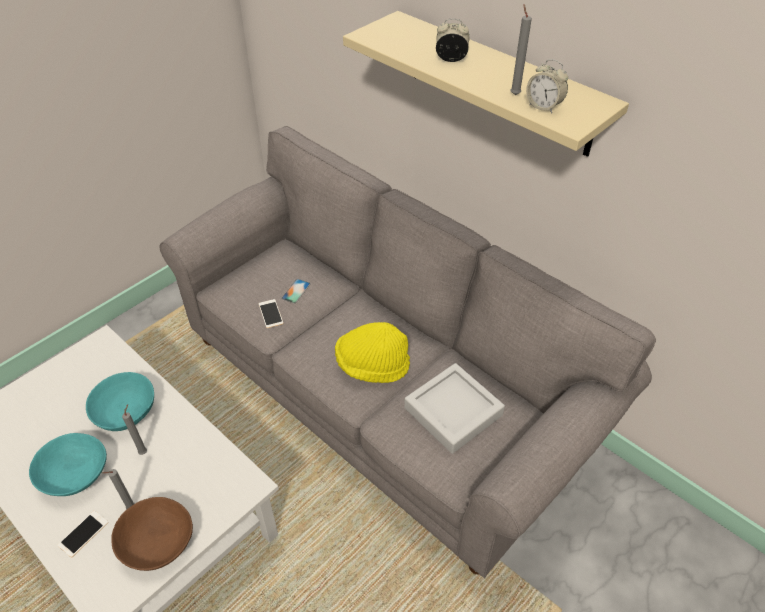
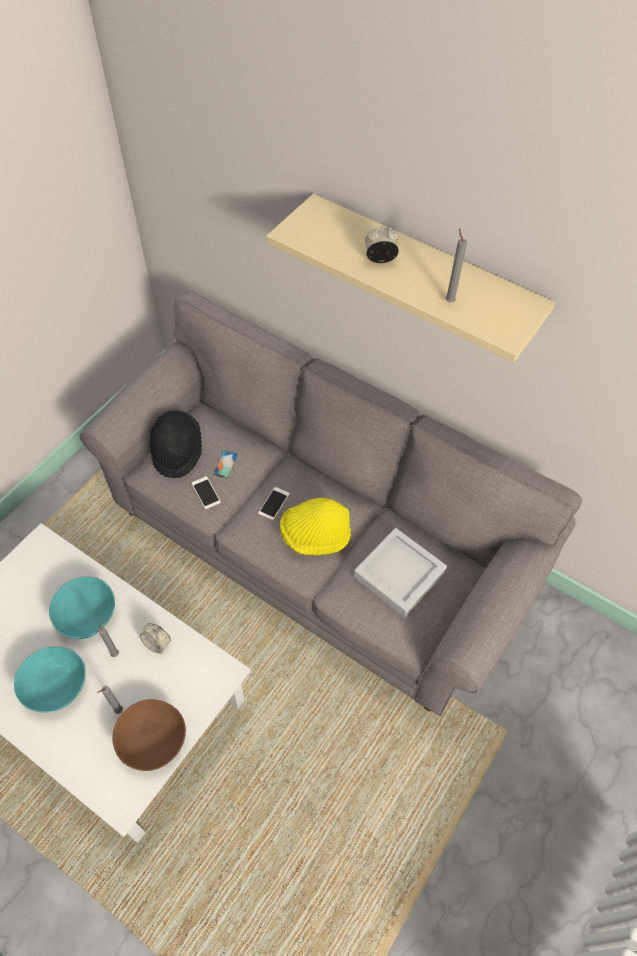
camera: 10 degrees left, 10 degrees up
(83, 533) = (80, 741): phone -> phone (274, 503)
(251, 275) = (177, 451): none -> black hat
(543, 106) = (478, 315): alarm clock -> alarm clock (157, 644)

